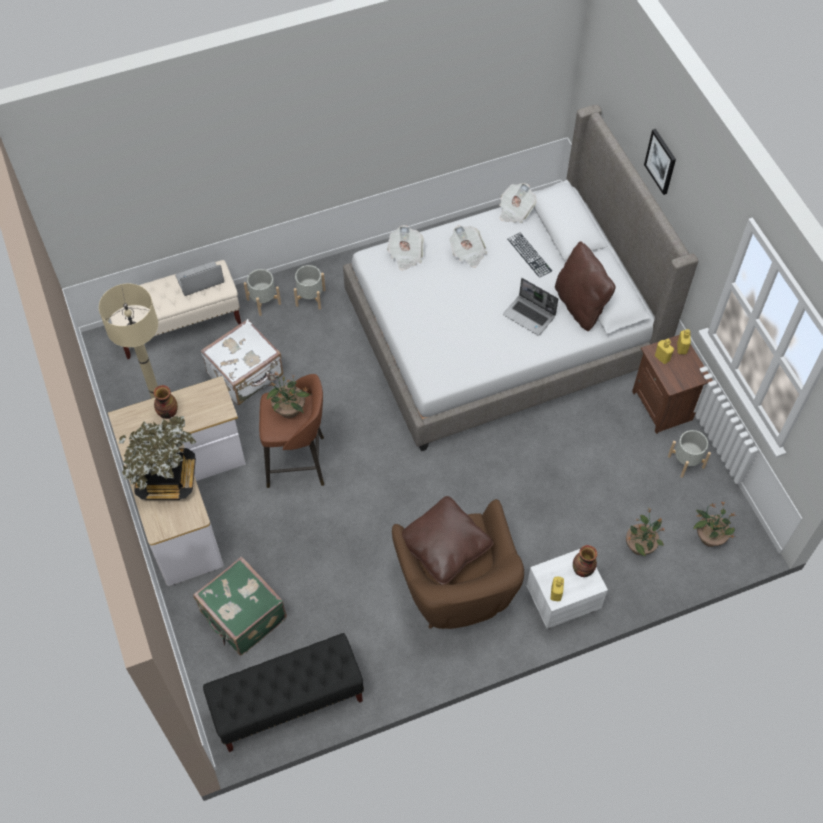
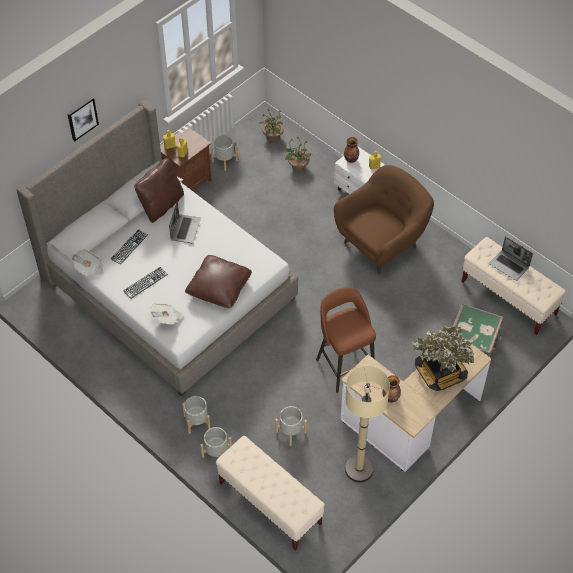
camera: 115 degrees left, 5 degrees down
(199, 280) = (247, 465): laptop -> laptop (509, 266)
(246, 375) = (291, 432): white suitcase -> grey planter
(288, 703) = (508, 298): black bench -> beige bench
(290, 410) = (345, 326): potted plant -> none
(444, 546) = (377, 228): brown pillow -> brown pillow (219, 287)
(468, 253) = (145, 282): newspaper -> keyboard

